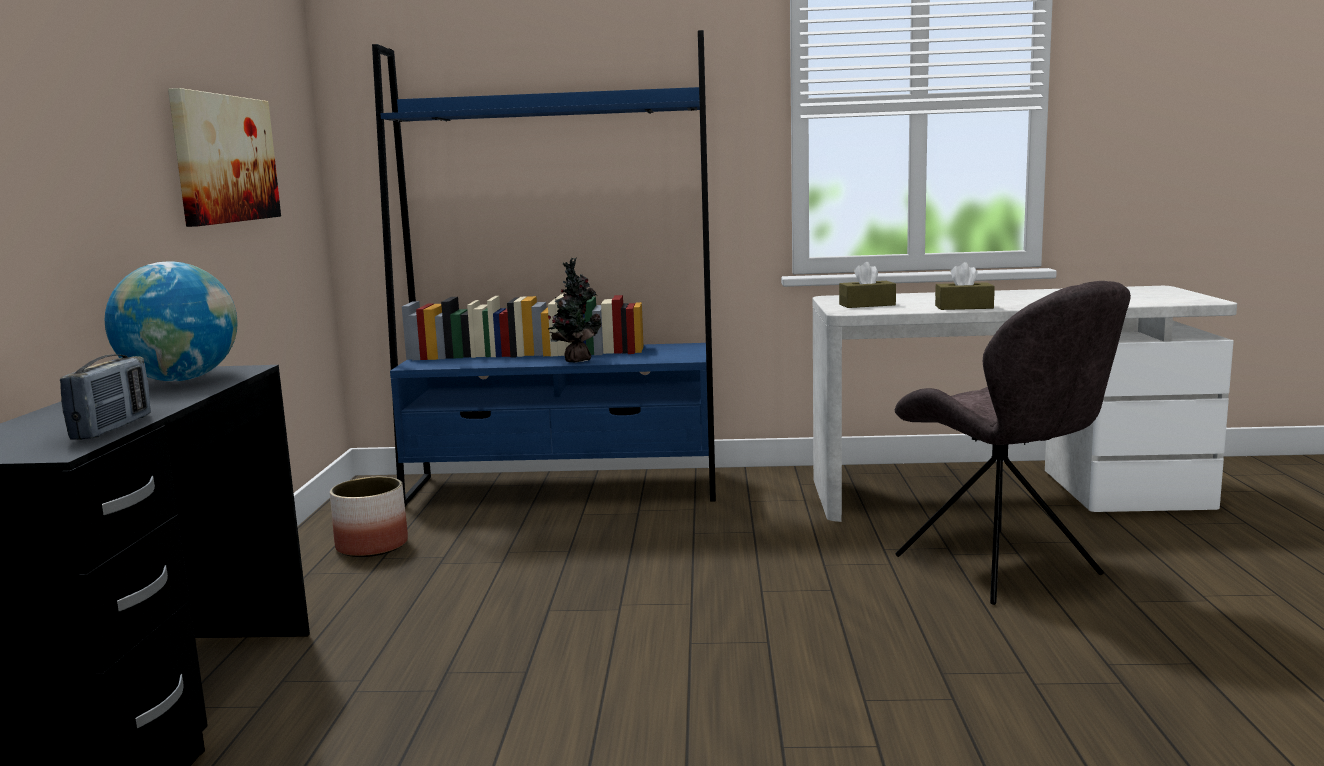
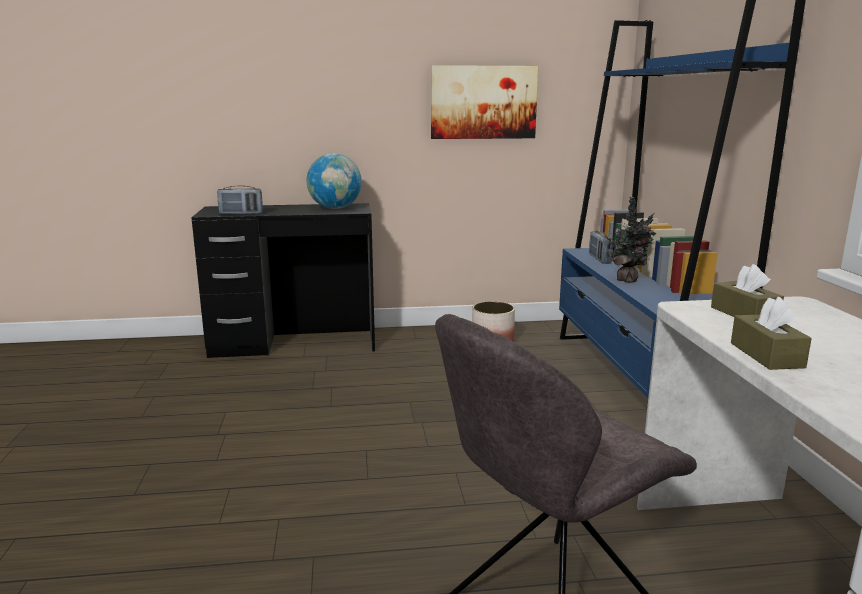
camera: 80 degrees right, 5 degrees up
(470, 362) = (599, 259): none -> radio

